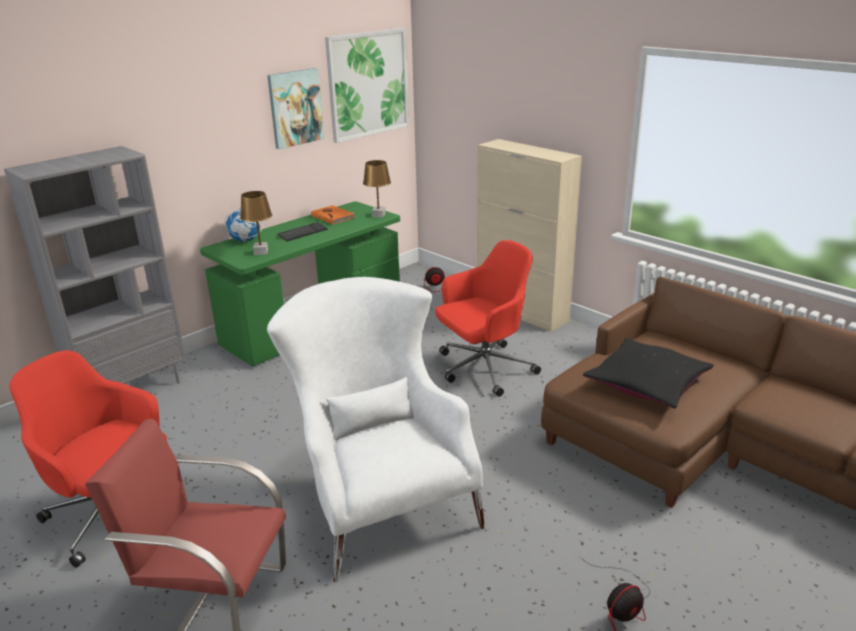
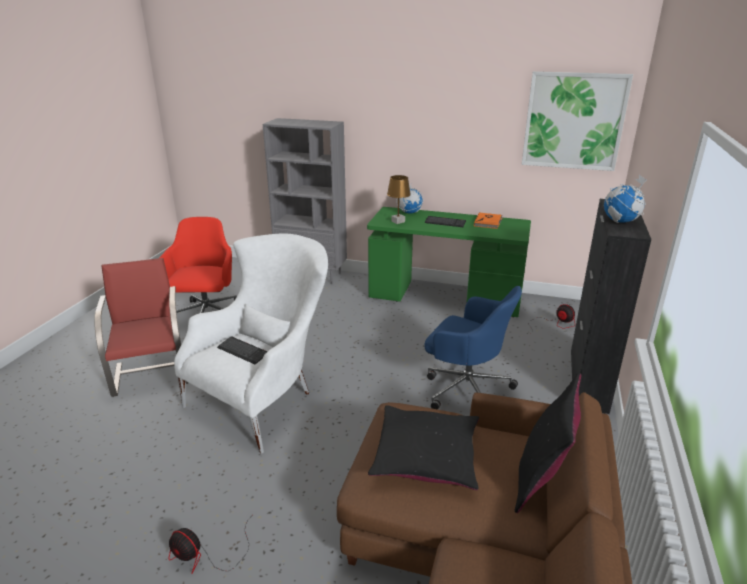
camera: 60 degrees right, 0 degrees up
(295, 108) = (488, 126): picture -> none
(379, 215) = (515, 234): brown table lamp -> none
(392, 442) = (243, 351): none -> keyboard
(483, 369) = (466, 389): red office chair -> blue office chair
(522, 311) = (588, 380): beige cabinet -> black cabinet
(538, 152) = (621, 221): none -> globe
(695, 346) = (541, 479): none -> black pillow

